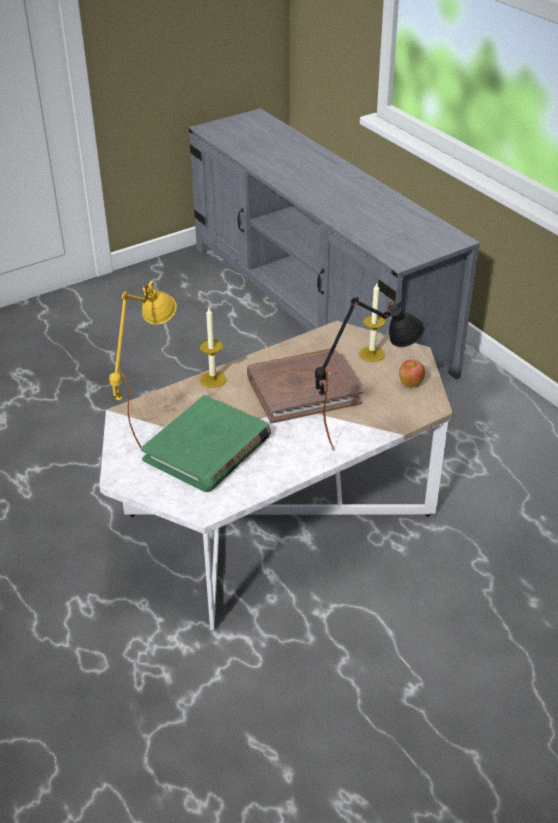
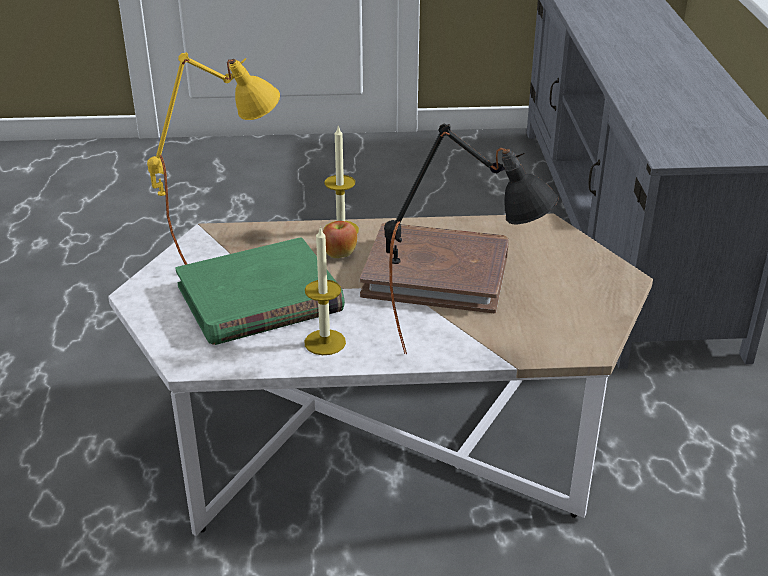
camera: 30 degrees right, 5 degrees down
(372, 354) = (563, 262): candle -> candle (325, 342)
(410, 384) = (583, 311): apple -> apple (339, 254)

